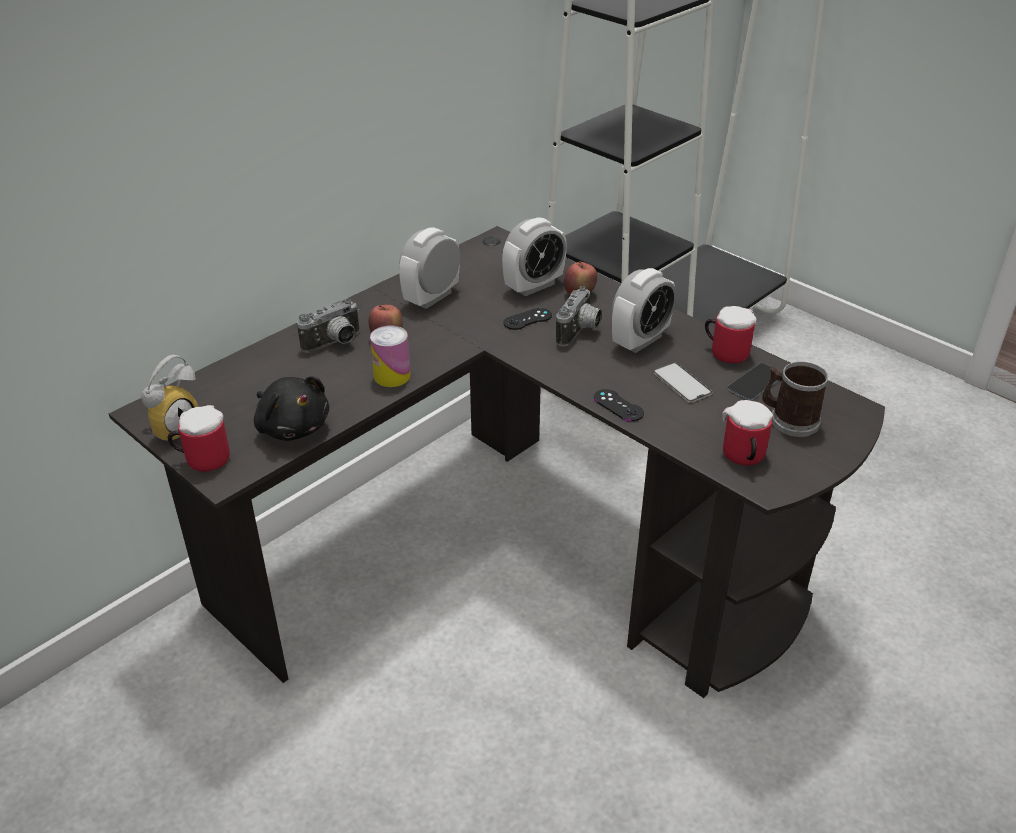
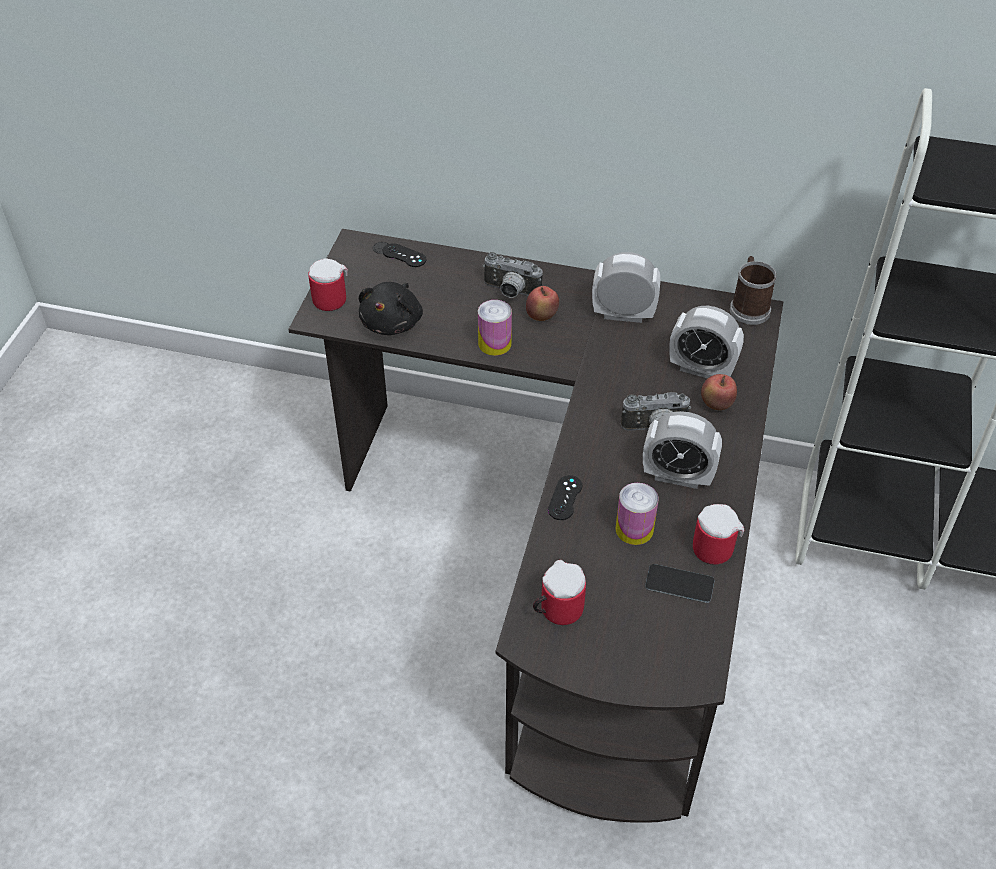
camera: 60 degrees right, 10 degrees up
(174, 427) = (349, 266): alarm clock -> none
(527, 319) = (644, 387): black game controller -> black game controller (404, 255)
(682, 383) = (634, 529): phone -> can
(789, 420) = (638, 628): mug -> mug (748, 307)

